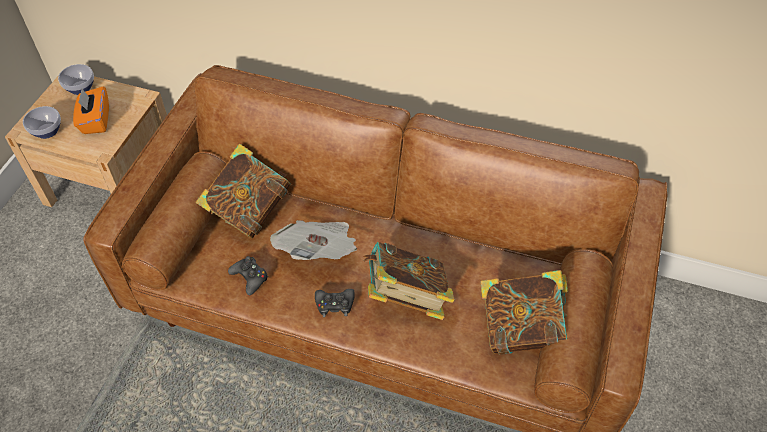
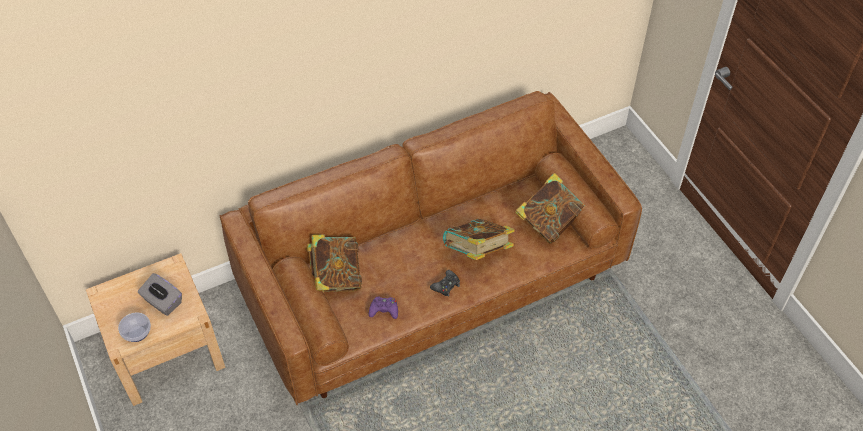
camera: 45 degrees left, 0 degrees up
(79, 88) = (119, 292): bowl -> none
(95, 121) = (163, 302): orange tissue box -> grey tissue box
(250, 277) = (384, 310): black game controller -> purple game controller
(319, 252) = (403, 267): newspaper -> none

